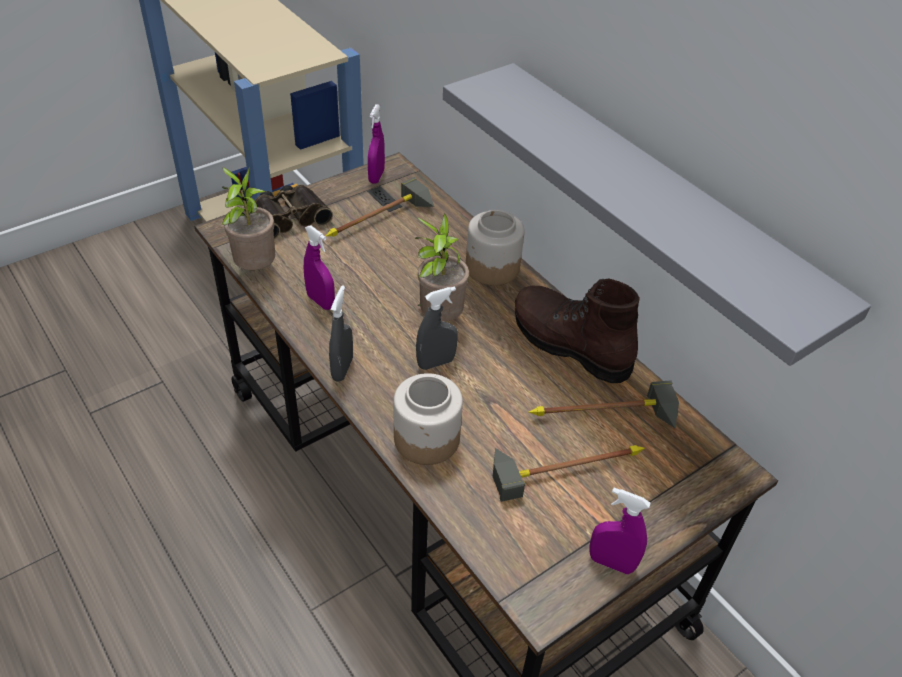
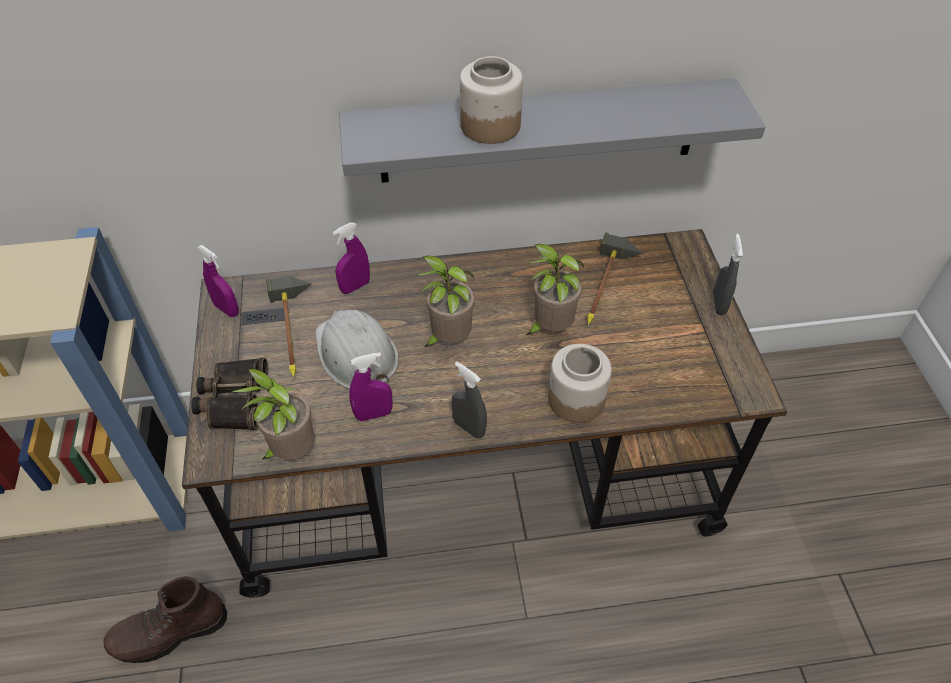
camera: 60 degrees left, 5 degrees up
(380, 266) = (356, 353): none -> white hard hat
(436, 363) = (498, 361): grey spray bottle -> grey spray bottle (719, 304)
(492, 267) = (410, 280): jar -> jar (489, 126)
(507, 387) = (549, 328): none -> potted plant
(567, 463) = (639, 326): hammer -> none
(569, 345) = (527, 273): brown boot -> brown boot (170, 633)
(611, 563) = (733, 341): purple spray bottle -> purple spray bottle (355, 287)

